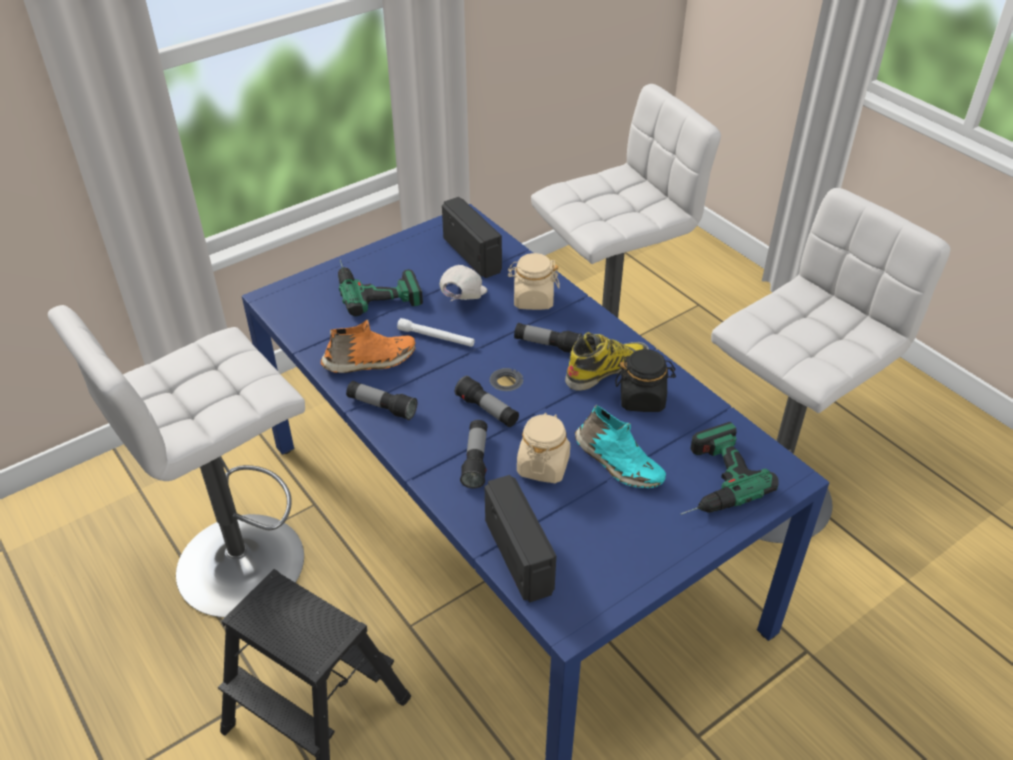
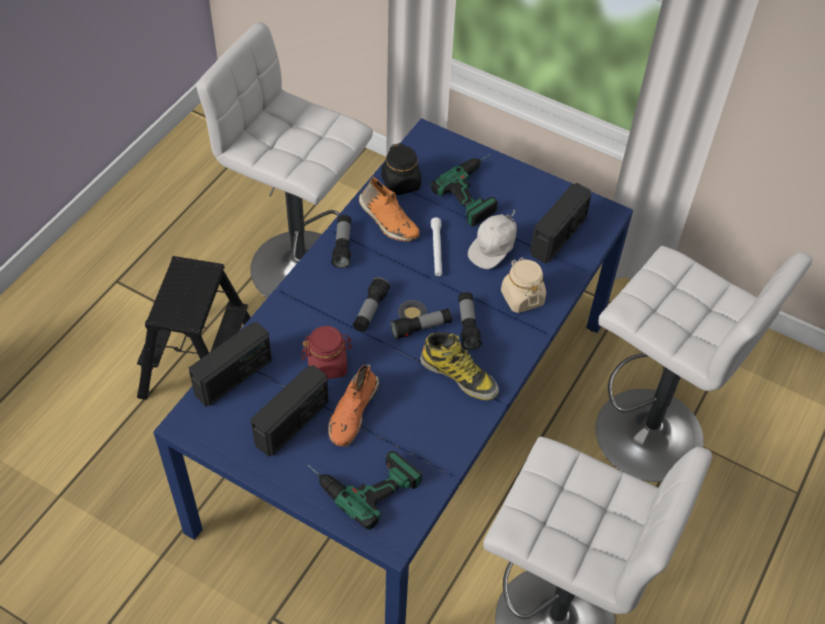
camera: 65 degrees right, 10 degrees up
(462, 299) = (493, 250): white cap -> white cap turned 135 degrees clockwise
(476, 460) = (314, 321): flashlight -> flashlight (421, 328)
(543, 466) = (327, 364): beige jar -> red jar
(611, 518) = (292, 423): none -> radio
(617, 463) = (352, 412): turquoise shoe -> orange shoe
(642, 399) = (435, 410): black jar -> black jar (401, 183)

